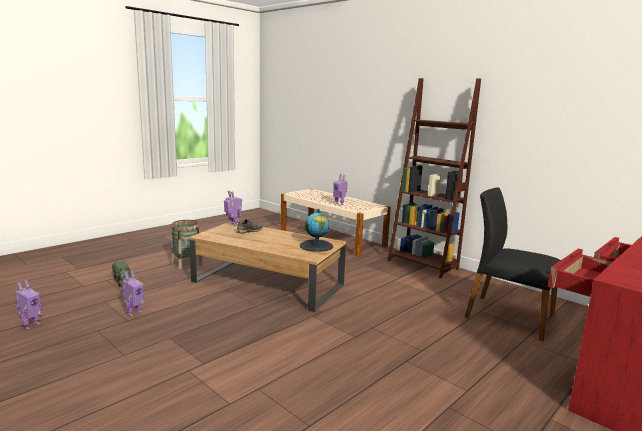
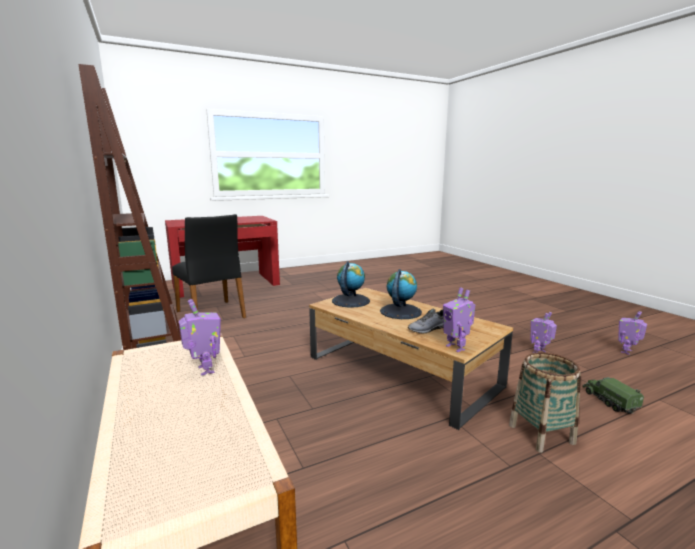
camera: 160 degrees left, 0 degrees up
(270, 240) = (400, 311): none -> globe

